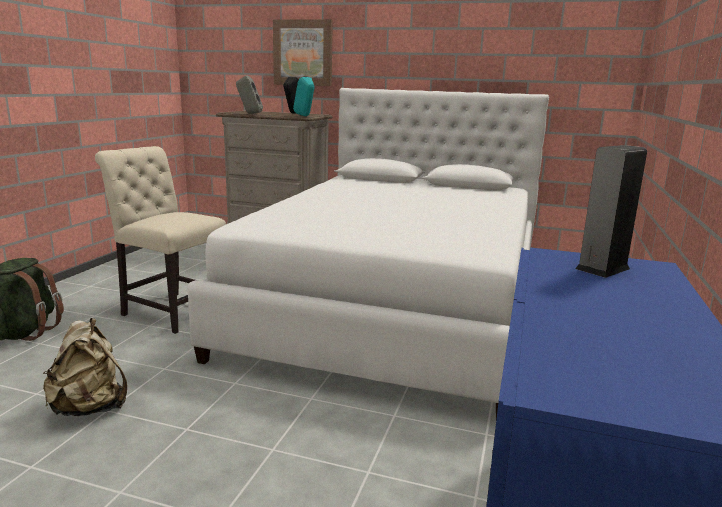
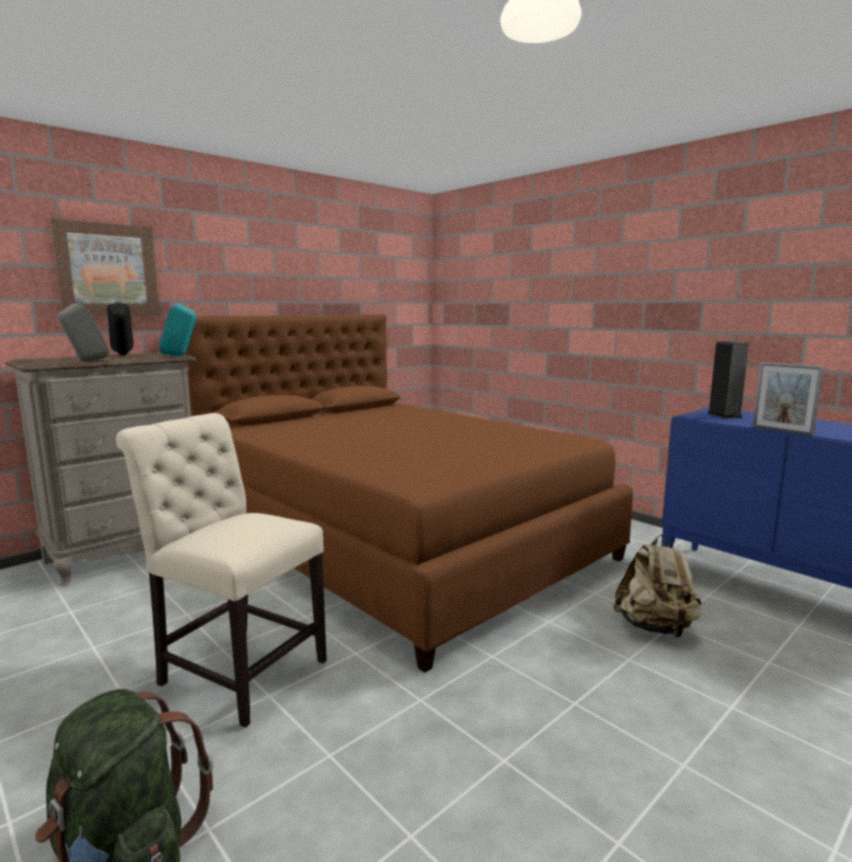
camera: 60 degrees left, 5 degrees down
(90, 408) = (489, 776): beige backpack -> beige backpack (655, 627)
(171, 310) = (237, 669): beige chair -> beige chair turned 60 degrees clockwise
(396, 306) = (394, 539): white bed -> brown bed
(529, 295) = (782, 431): none -> picture frame

